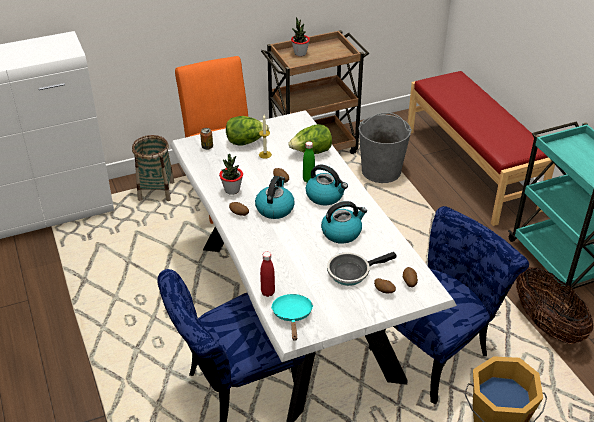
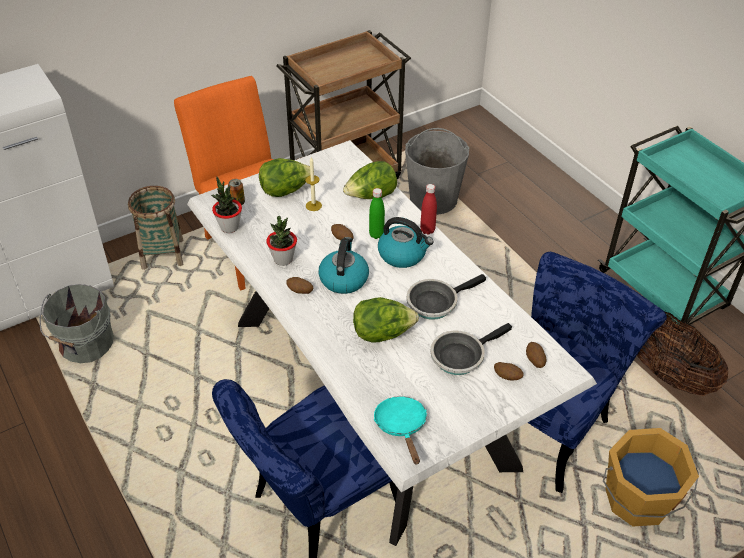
camera: 10 degrees left, 5 degrees up
(83, 251) = (84, 345): none -> grey bucket
(268, 292) = (362, 397): red bottle -> red bottle (427, 230)
(295, 250) = (382, 333): none -> lettuce
(300, 53) = (325, 65): potted plant -> potted plant (229, 227)
(342, 232) = (435, 302): kettle -> frying pan
(471, 169) = (537, 185): red bench -> none

